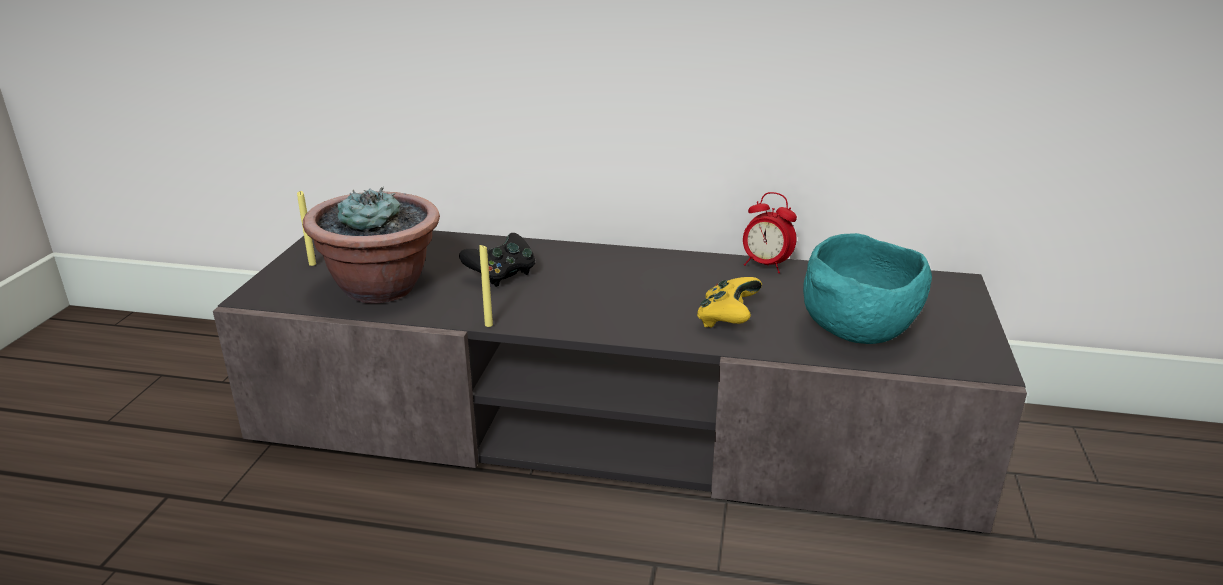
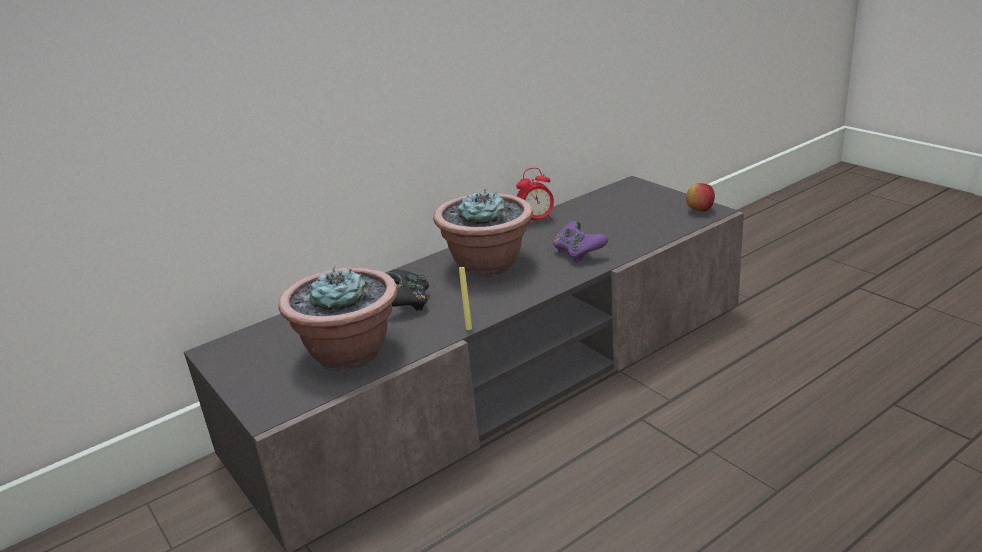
camera: 45 degrees left, 0 degrees up
(312, 264) = (258, 374): yellow candle -> none
(627, 281) = (488, 265): none -> potted plant
(727, 319) = (578, 253): yellow game controller -> purple game controller
(858, 331) = (641, 225): turquoise bowl -> none
(969, 356) = (700, 210): none -> apple

